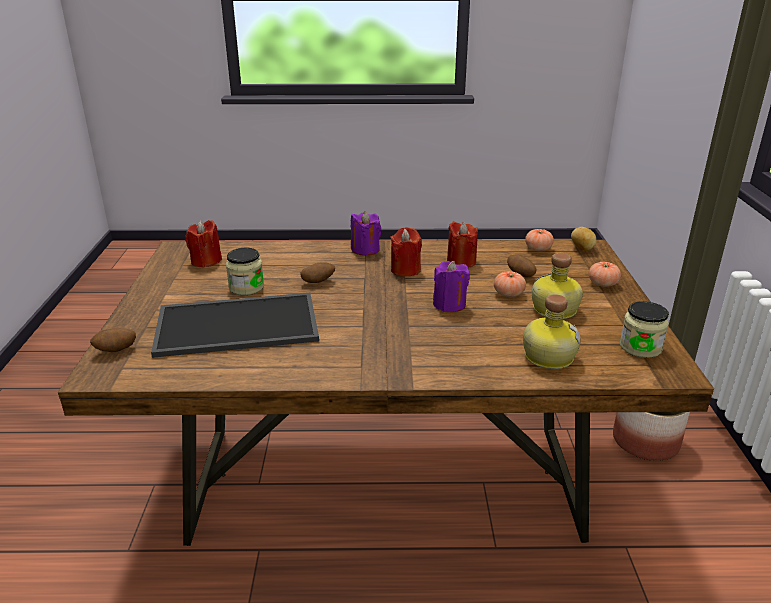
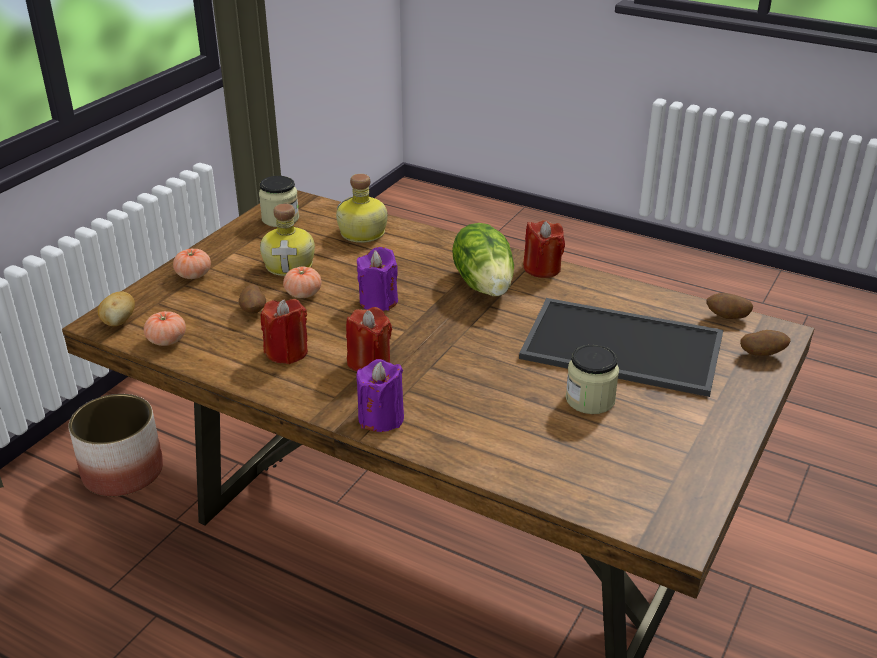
camera: 150 degrees left, 5 degrees up
(206, 261) = (632, 477): red candle -> red candle (542, 268)
(318, 282) = (493, 378): potato -> potato (727, 317)
(383, 342) = (485, 284): none -> lettuce

